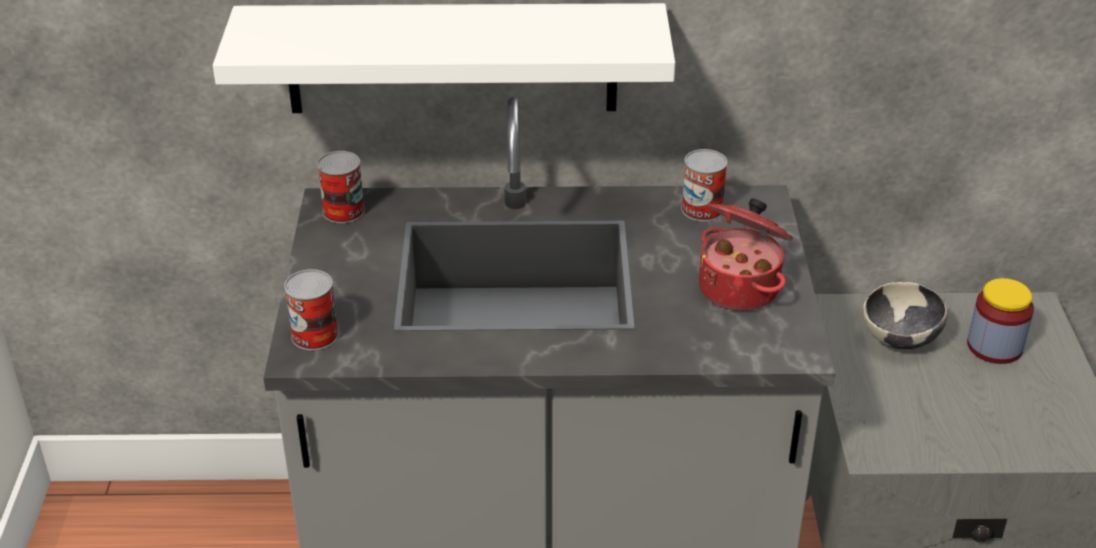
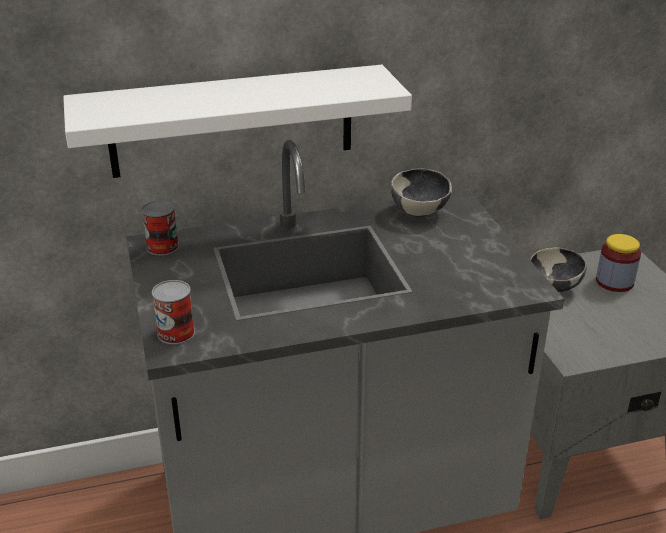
camera: 15 degrees left, 5 degrees down
(702, 209) = (420, 211): can -> bowl
(741, 288) = (472, 255): cooking pot -> none

